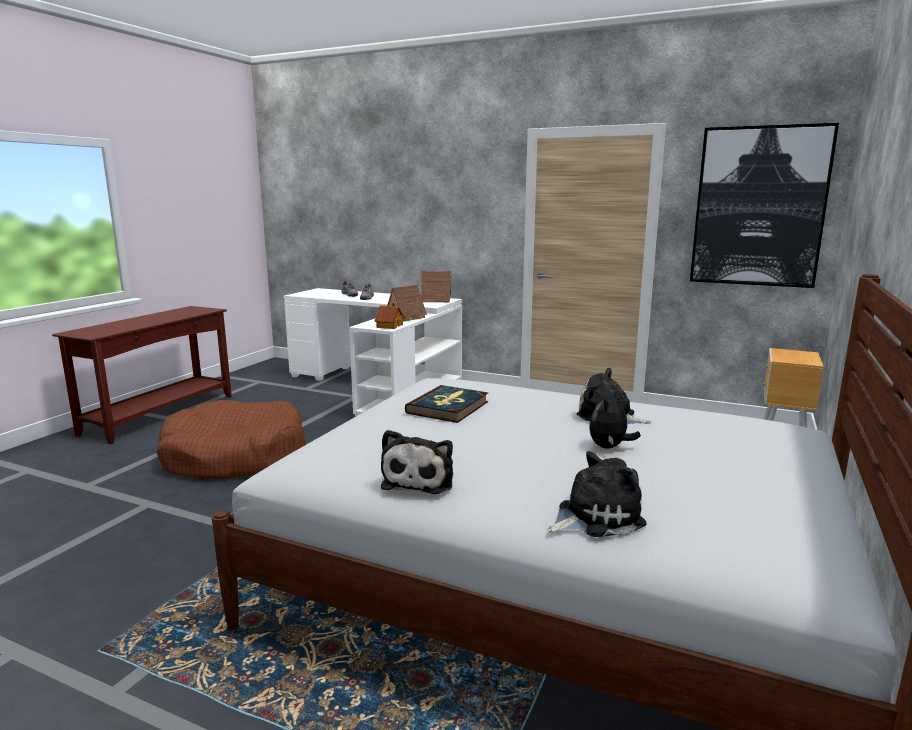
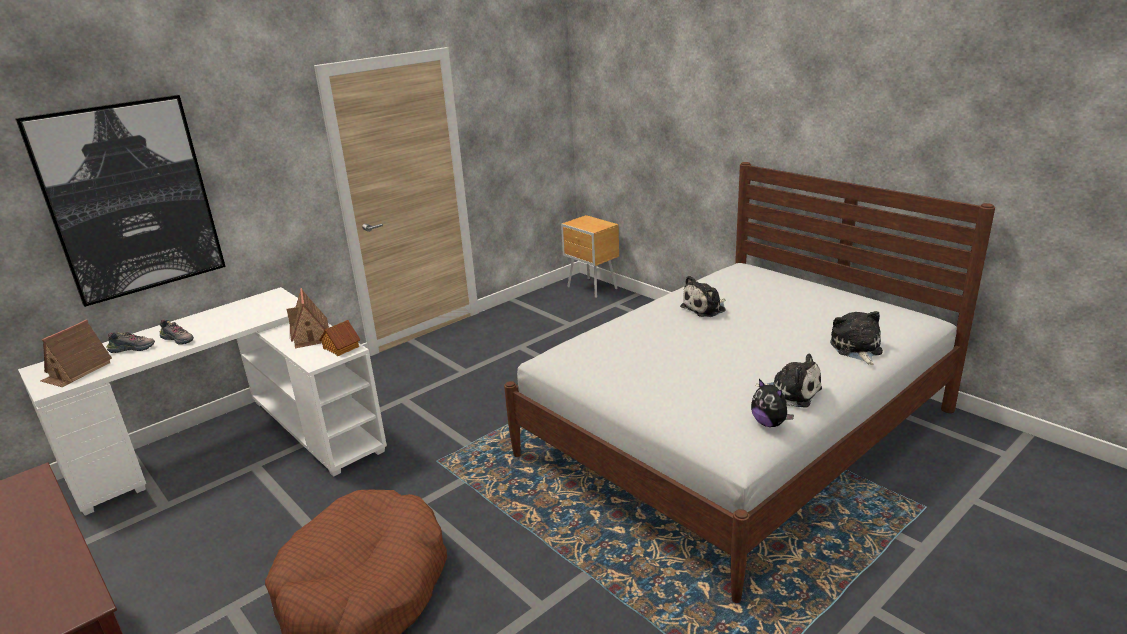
camera: 65 degrees left, 10 degrees up
(434, 300) = (266, 302): toy house -> toy house (77, 371)
(448, 407) = (650, 359): book -> none
(609, 447) = (762, 321): plush toy -> plush toy (769, 423)
(759, 207) = (525, 113): picture -> picture (130, 199)

